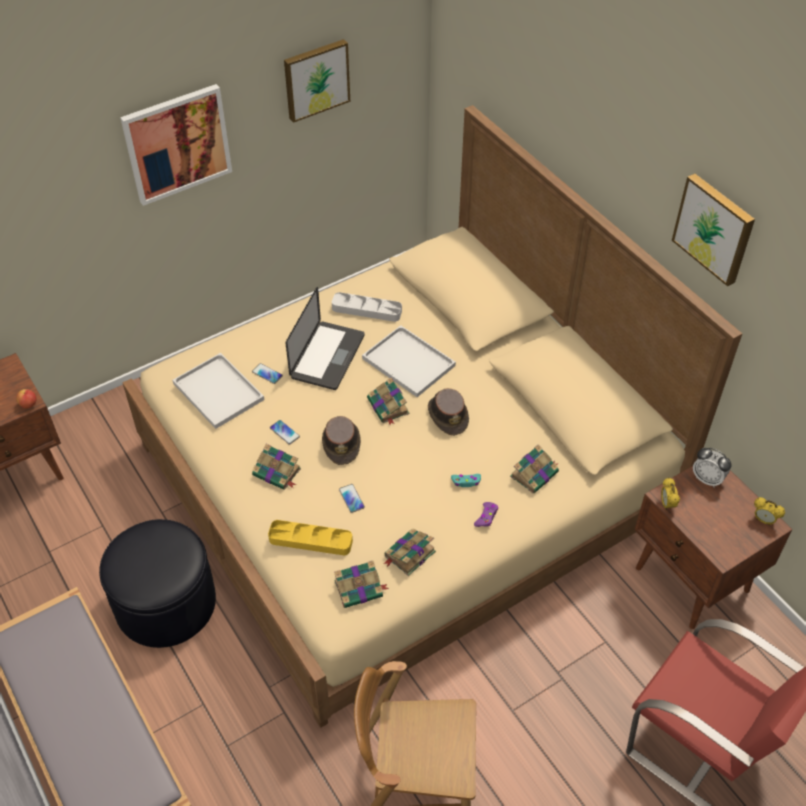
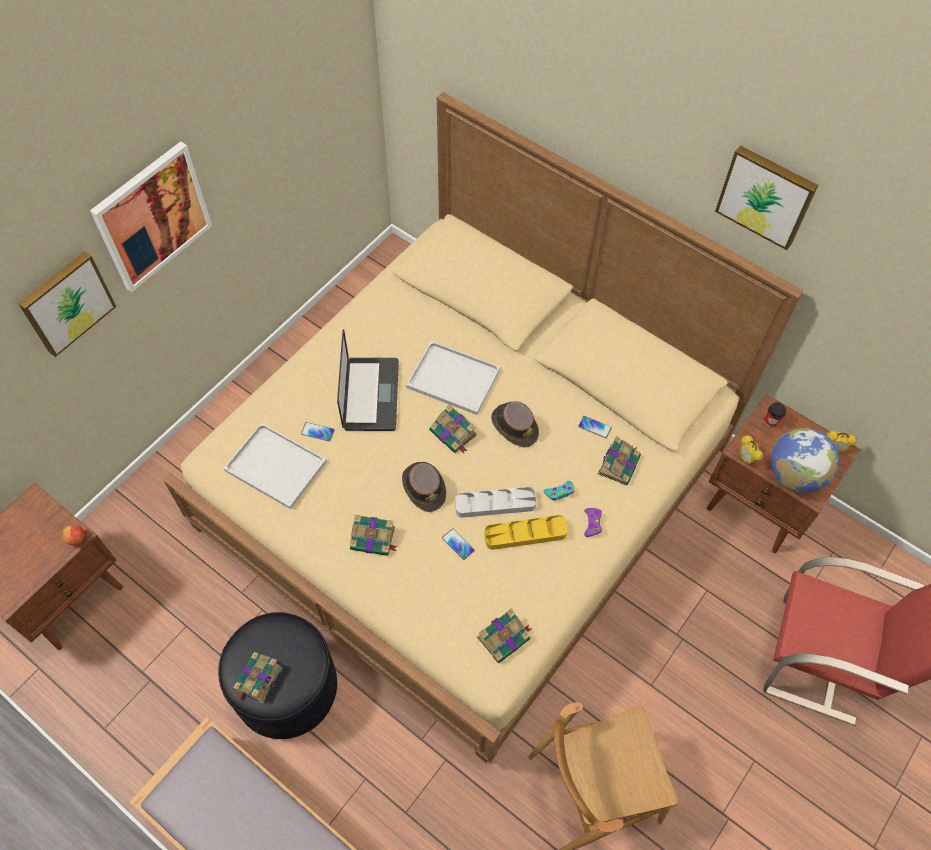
camera: 20 degrees left, 10 degrees up
(284, 432) = (362, 492): phone -> phone (594, 427)
(310, 540) = (436, 602): yellow tray -> yellow tray (525, 534)
(316, 79) = (275, 102): picture -> picture (66, 302)
(366, 310) = (389, 332): grey tray -> grey tray (495, 504)
(409, 554) = (536, 586): book -> book (257, 679)
(707, 479) = (771, 421): alarm clock -> cup
(711, 532) = (794, 475): none -> globe

